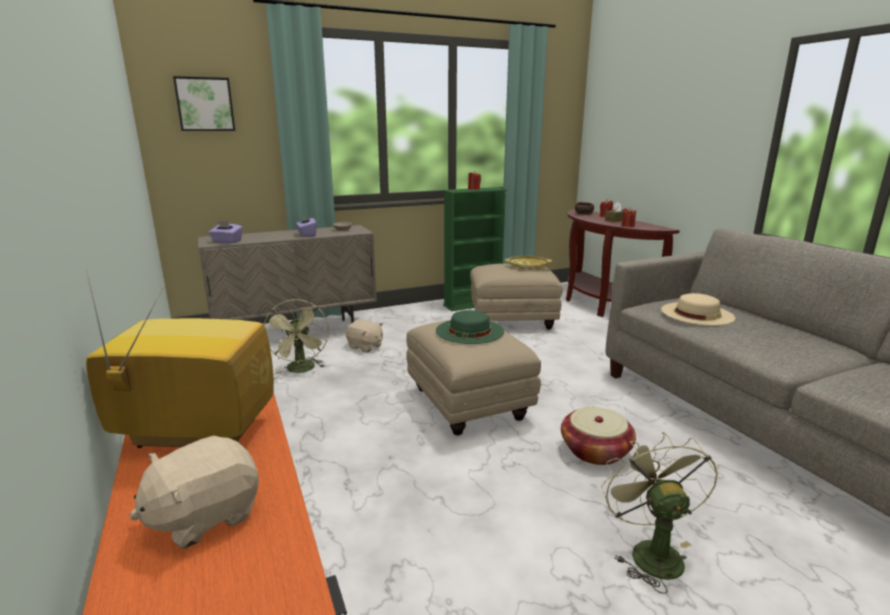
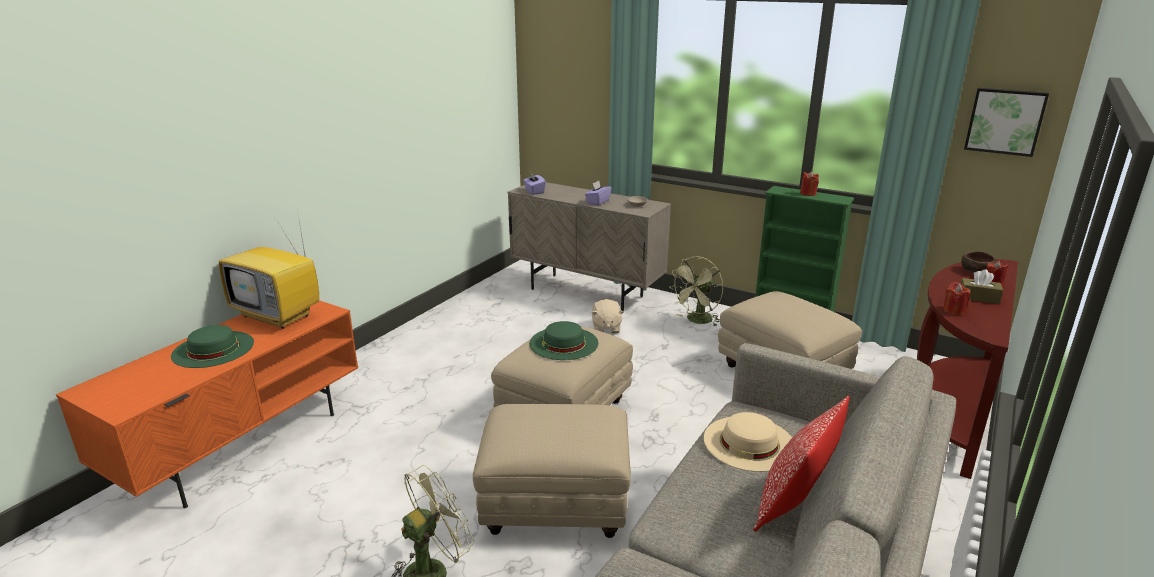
camera: 55 degrees right, 5 degrees up
(193, 435) = (279, 316): television -> television turned 150 degrees clockwise
(205, 104) = (563, 63): picture -> picture (1005, 121)
(205, 516) = (213, 349): beige plush toy -> green hat
(302, 370) = (532, 323): green fan -> green fan (697, 321)
(527, 266) = (810, 313): yellow tray -> none
(595, 451) = (557, 505): basket -> beige ottoman
(774, 323) = (794, 505): none -> pillow

